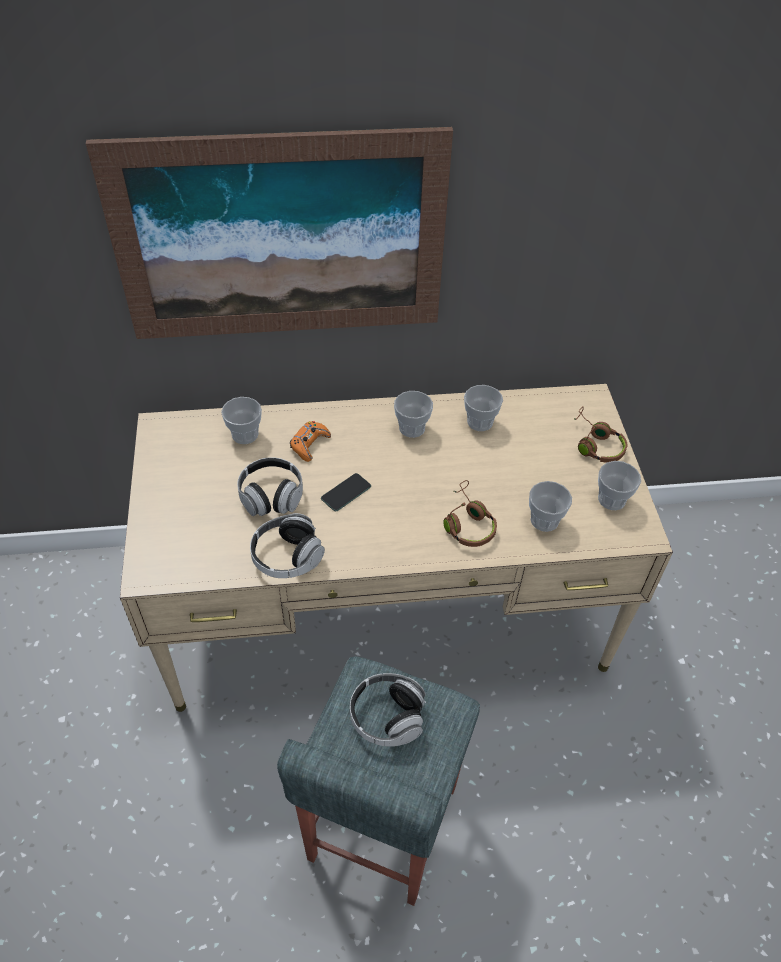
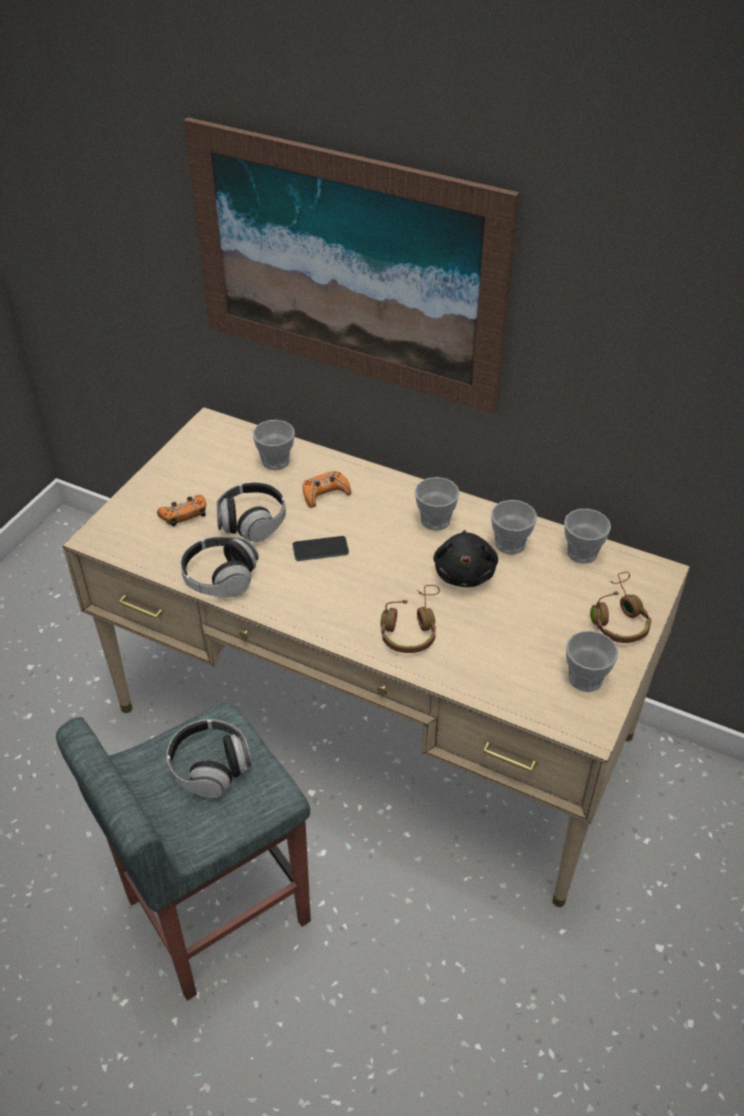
camera: 35 degrees right, 5 degrees down
(207, 517) = (184, 514): none -> orange game controller
(467, 459) = (464, 572): none -> black plush toy
(544, 520) = (492, 663): cup -> cup (582, 553)

